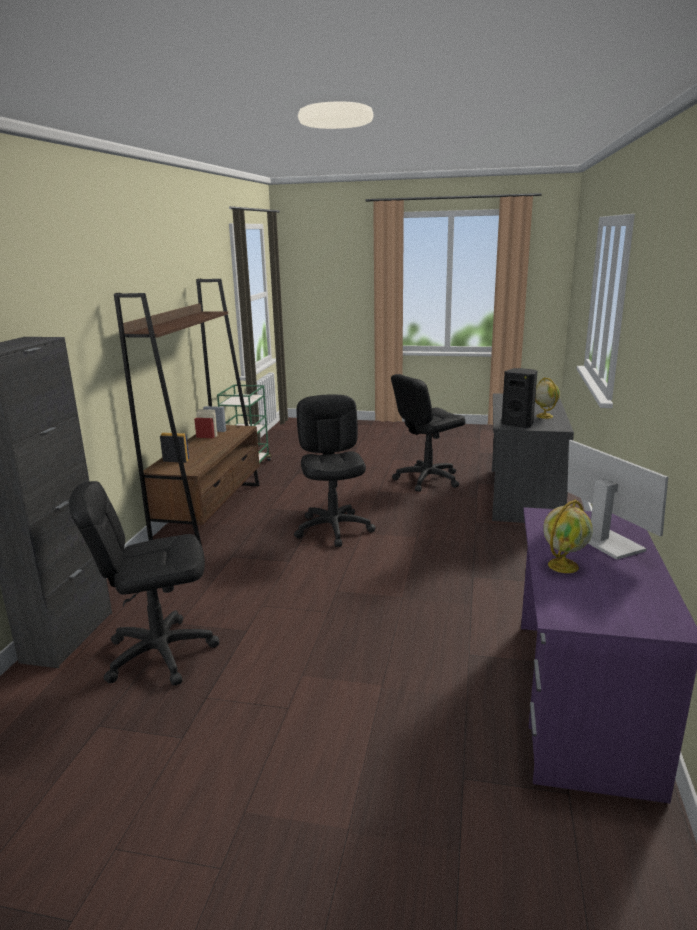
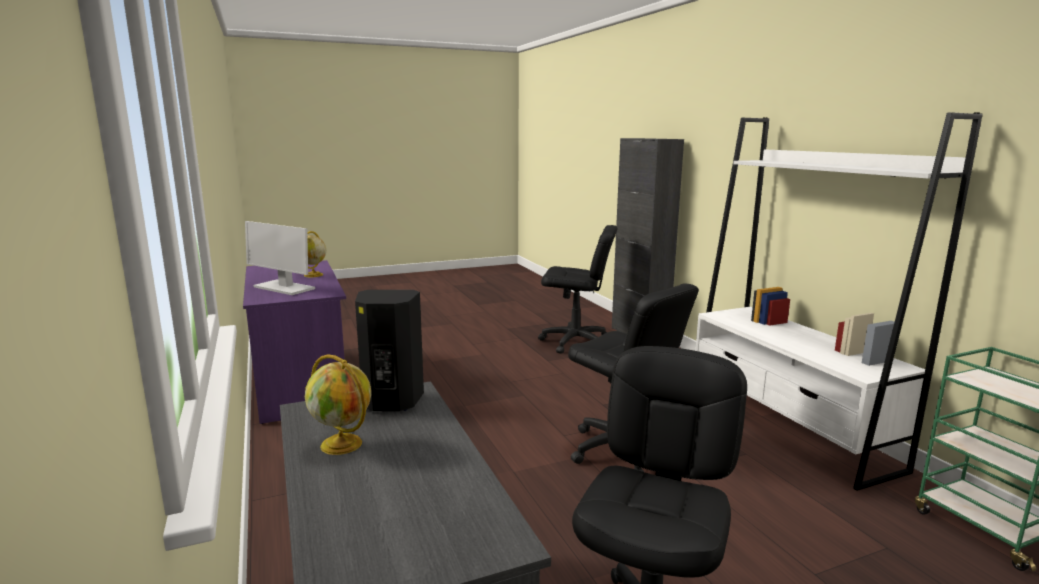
camera: 145 degrees right, 5 degrees down
(160, 653) = (575, 342): black office chair -> black office chair turned 60 degrees clockwise
(210, 512) = (788, 427): brown bookcase -> white bookcase

